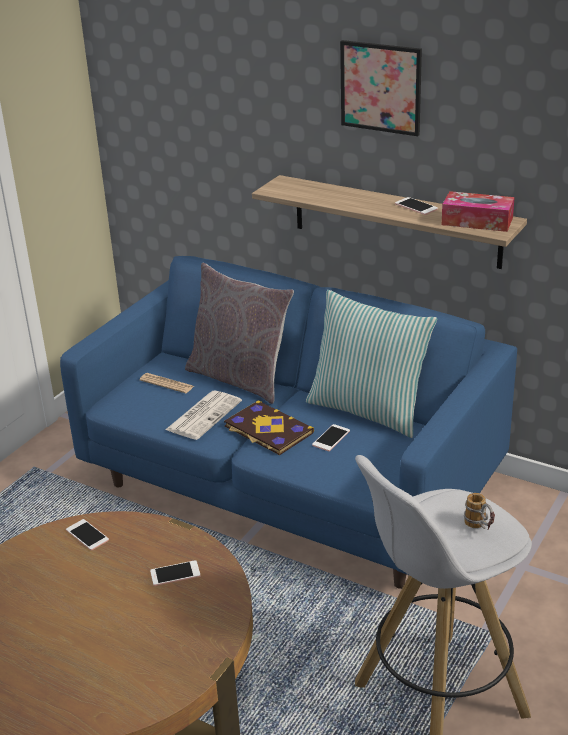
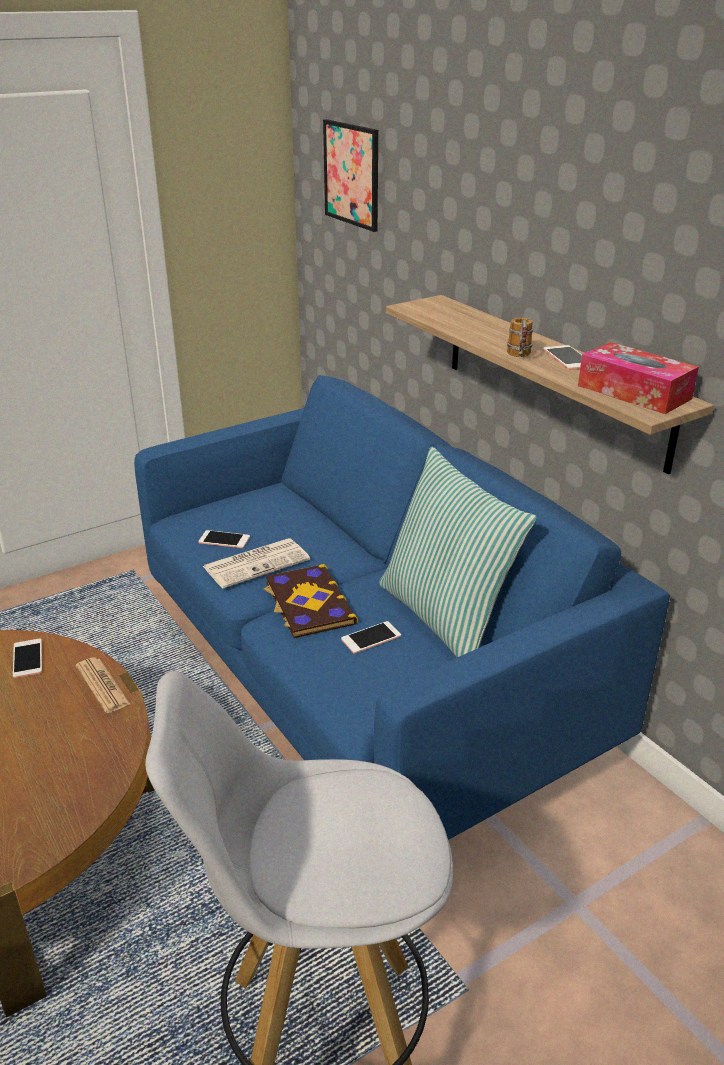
camera: 25 degrees right, 0 degrees up
(167, 383) = (253, 516): newspaper -> newspaper (102, 685)
(175, 574) = (64, 742): phone -> phone (224, 540)
(240, 378) = (333, 533): grey pillow -> none
(381, 87) = (556, 179): picture -> picture (351, 174)
(480, 527) = (374, 851): mug -> mug (519, 357)

